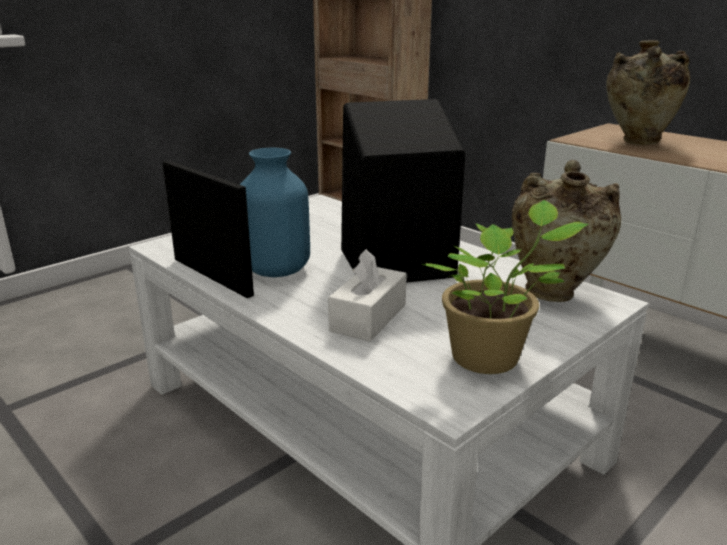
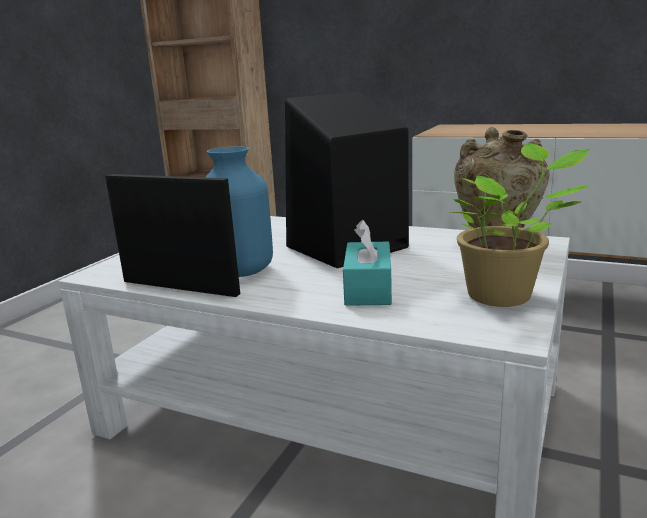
camera: 20 degrees left, 5 degrees down
(368, 317) = (368, 288): white tissue box -> turquoise tissue box
(637, 142) = (480, 130): beige vase -> none

